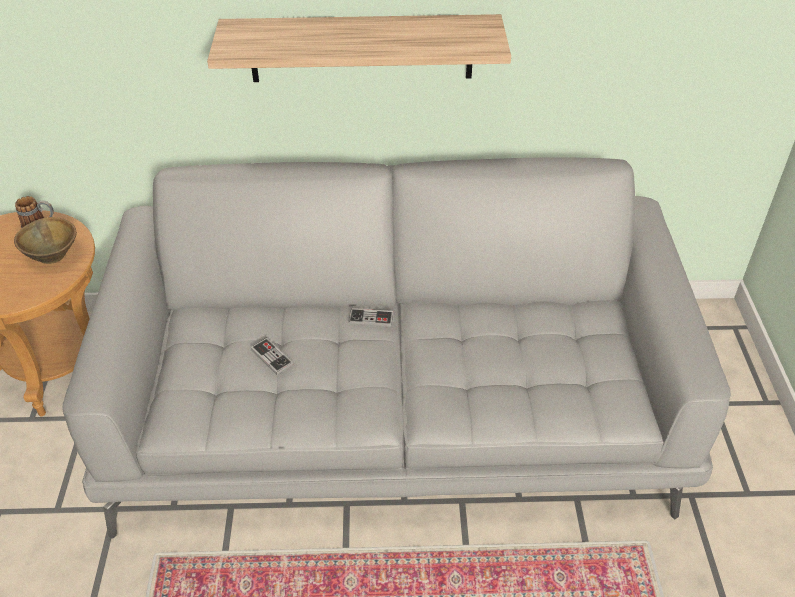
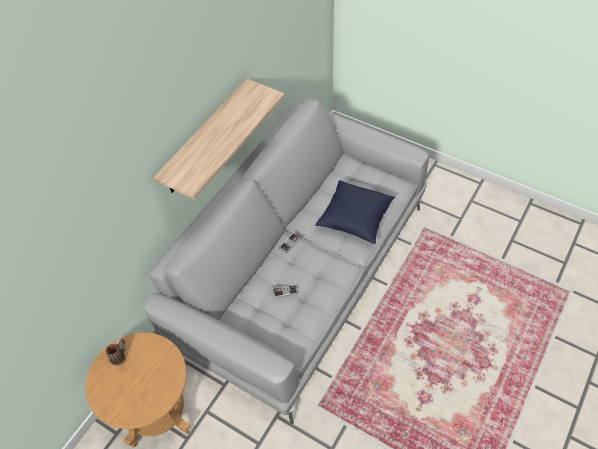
camera: 55 degrees left, 10 degrees up
(53, 255) = (149, 356): brown bowl -> none
(492, 380) = (355, 219): none -> blue pillow

